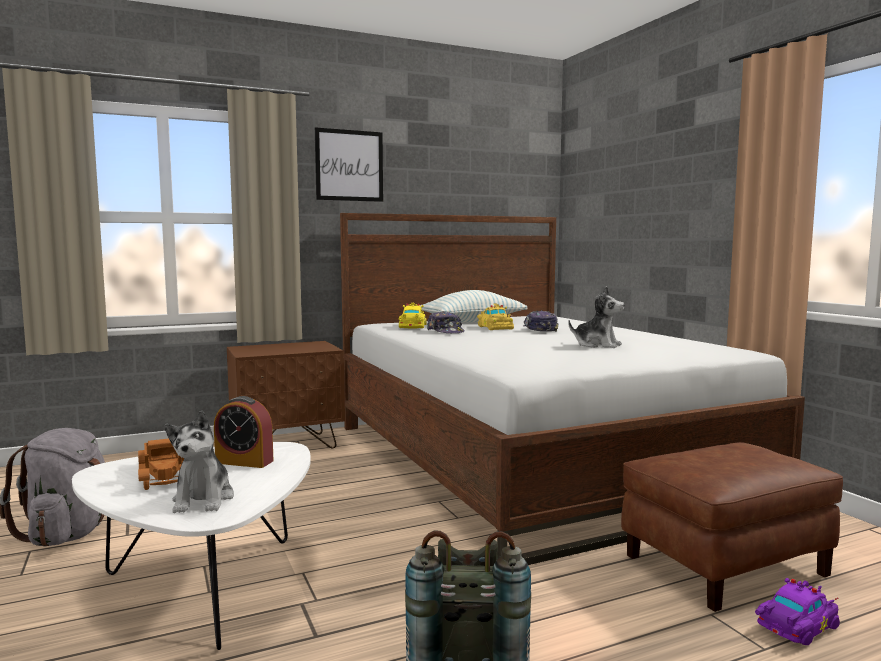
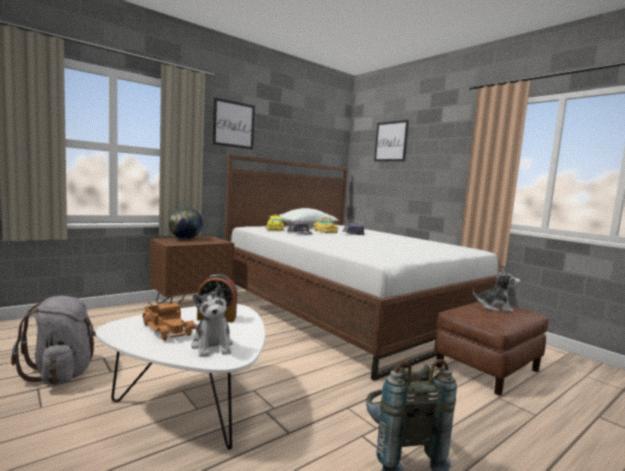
camera: 15 degrees left, 0 degrees up
(275, 346) = (185, 239): none -> globe
(597, 345) = (398, 244): plush toy -> plush toy (495, 307)
(619, 167) = (391, 141): none -> picture
(795, 626) = (541, 400): purple toy car -> none

